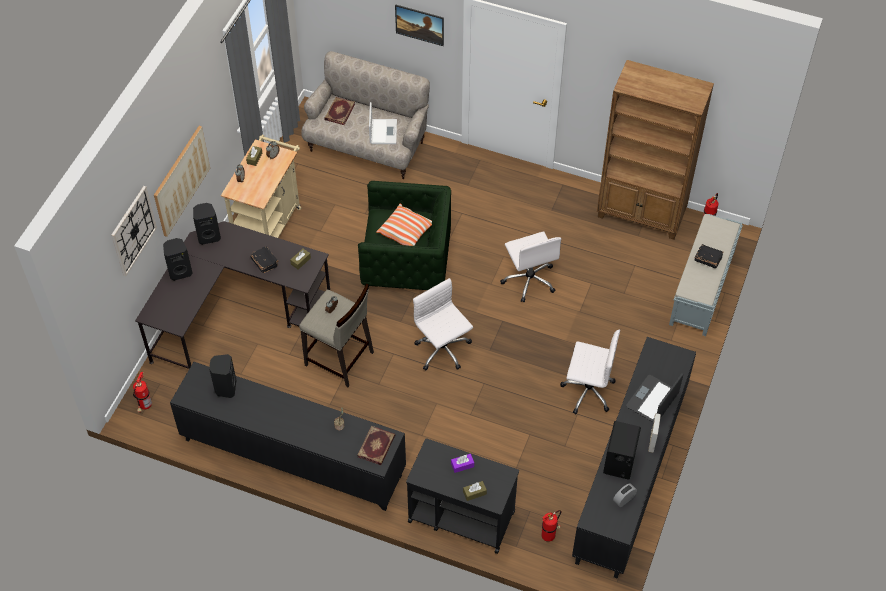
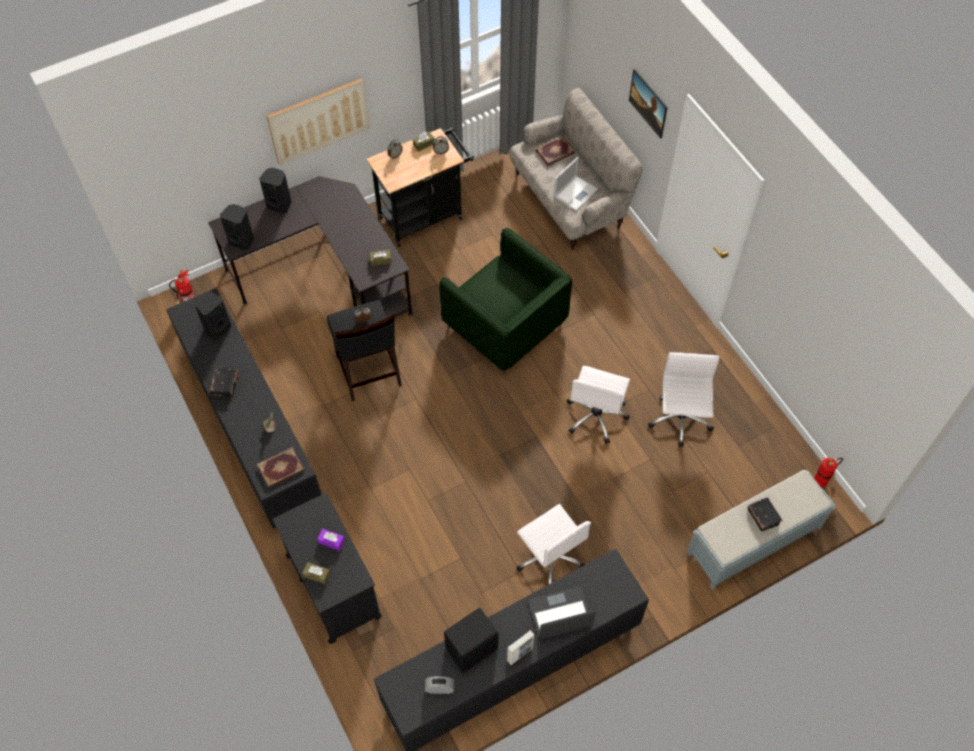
camera: 40 degrees right, 5 degrees up
(133, 231) = (224, 137): wall clock -> none
(209, 236) = (330, 189): black speaker -> black speaker (242, 240)
(265, 262) = (351, 241): black book -> black book (226, 384)
(269, 223) = (425, 215): beige cart -> black cart
(339, 359) = (368, 372): beige stool -> black stool
(406, 232) = (506, 295): pillow -> none
(443, 351) = (459, 427): white office chair -> white office chair (680, 421)
(549, 535) = (389, 664): fire extinguisher -> none
(641, 215) = (761, 428): brown bookcase -> none

